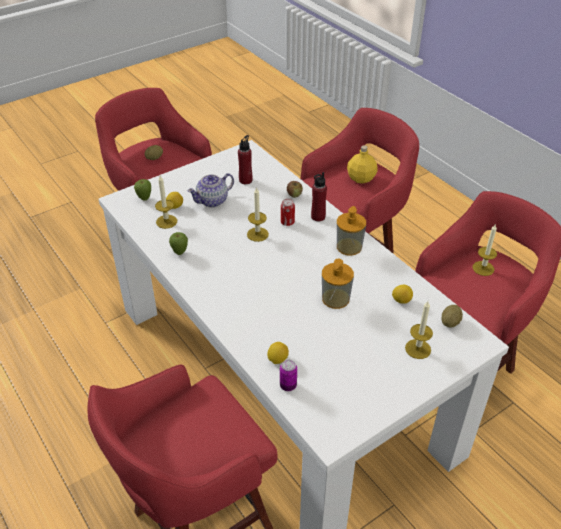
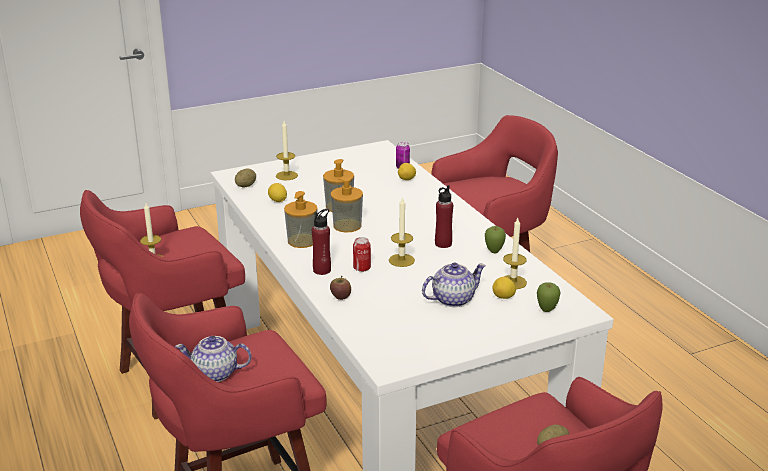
camera: 170 degrees left, 15 degrees down
(245, 180) = (402, 321): red bottle -> red bottle (443, 244)
(317, 271) = (347, 226): none -> soap dispenser
(360, 178) = (215, 374): yellow bottle -> teapot

